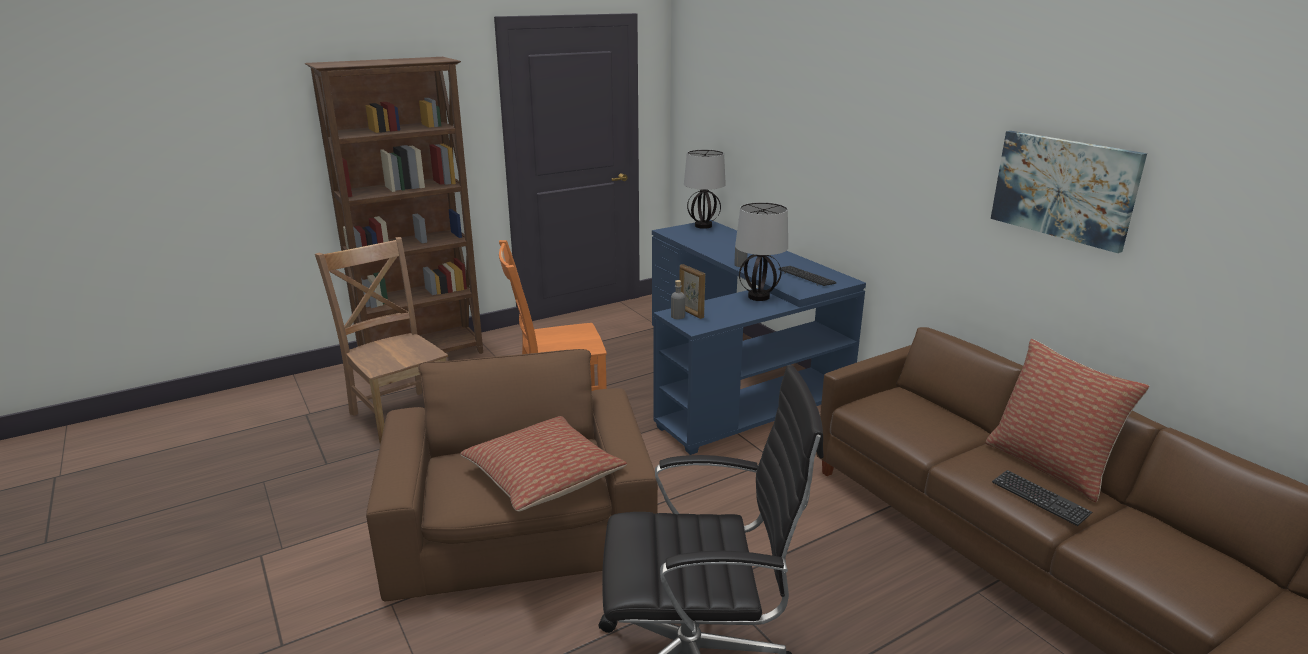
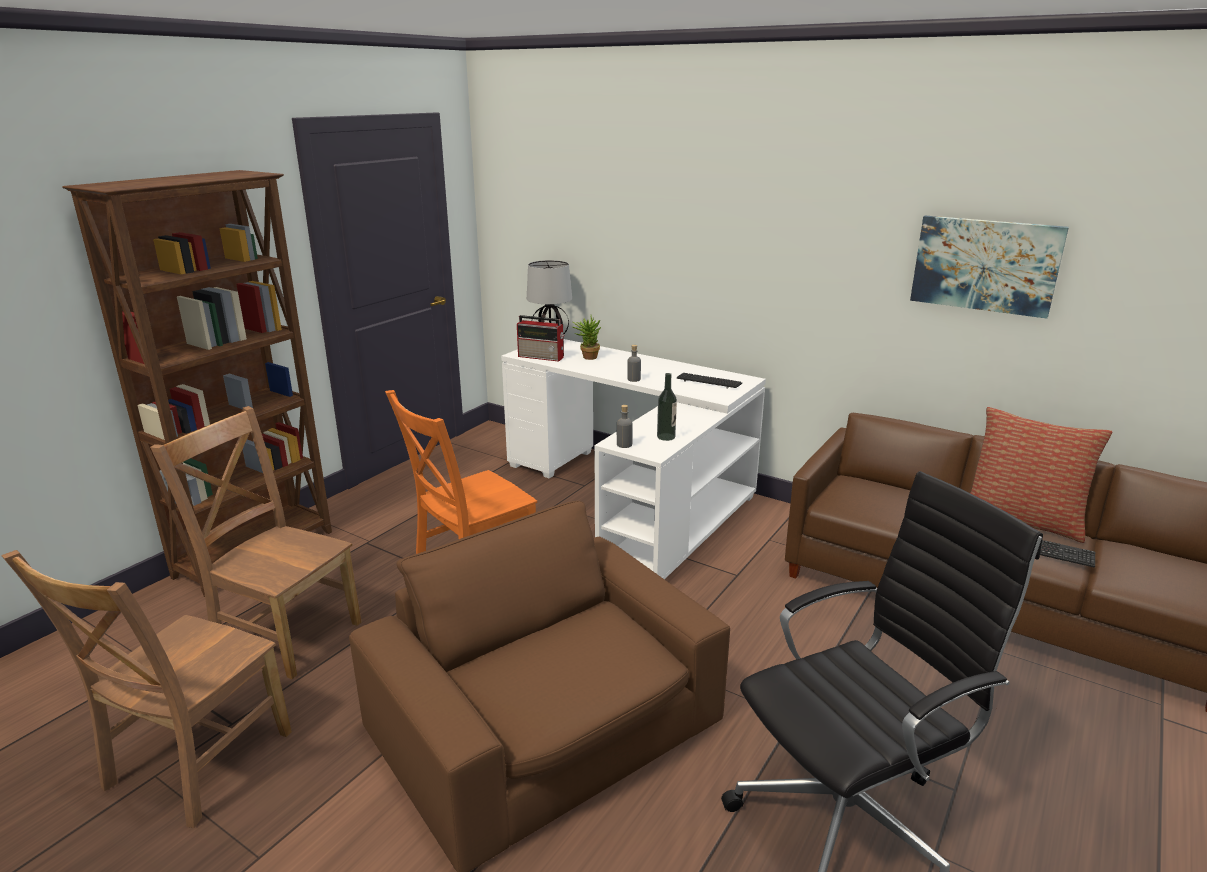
camera: 25 degrees left, 0 degrees up
(288, 481) = (193, 764): none -> brown chair
(543, 477) = (605, 659): pillow -> none
(683, 235) = (542, 357): none -> radio
(690, 313) = (633, 438): picture frame -> none
(720, 316) = (666, 437): none -> bottle
(722, 241) = (587, 357): none -> potted plant
(738, 377) = (634, 498): blue desk -> white desk
(758, 297) = (678, 410): table lamp -> none

